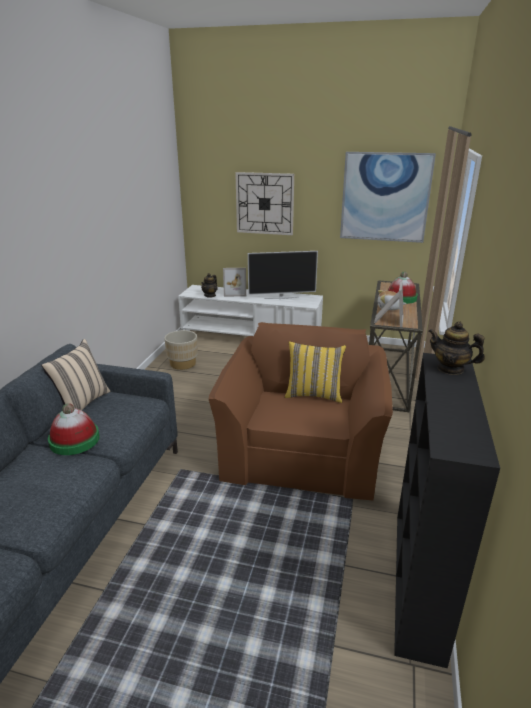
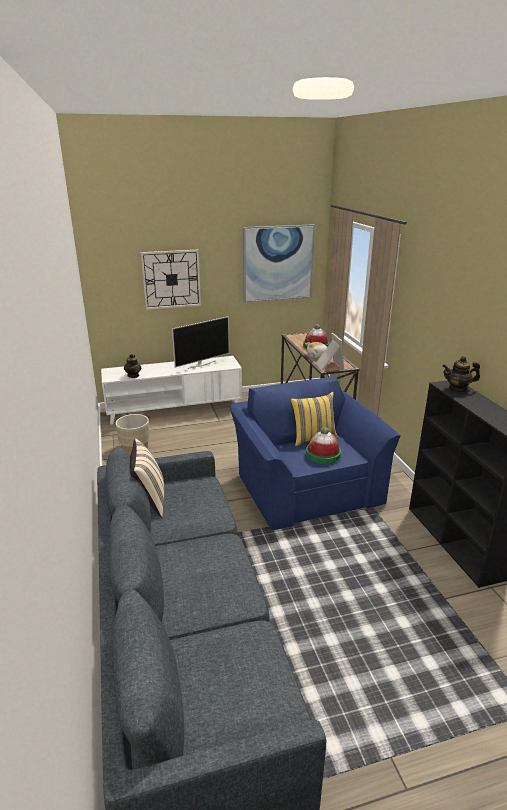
camera: 30 degrees left, 0 degrees up
(74, 440) = (185, 529): hat -> hat (323, 454)
(235, 293) = (154, 368): picture frame -> none
(302, 447) = (305, 484): brown armchair -> blue armchair

